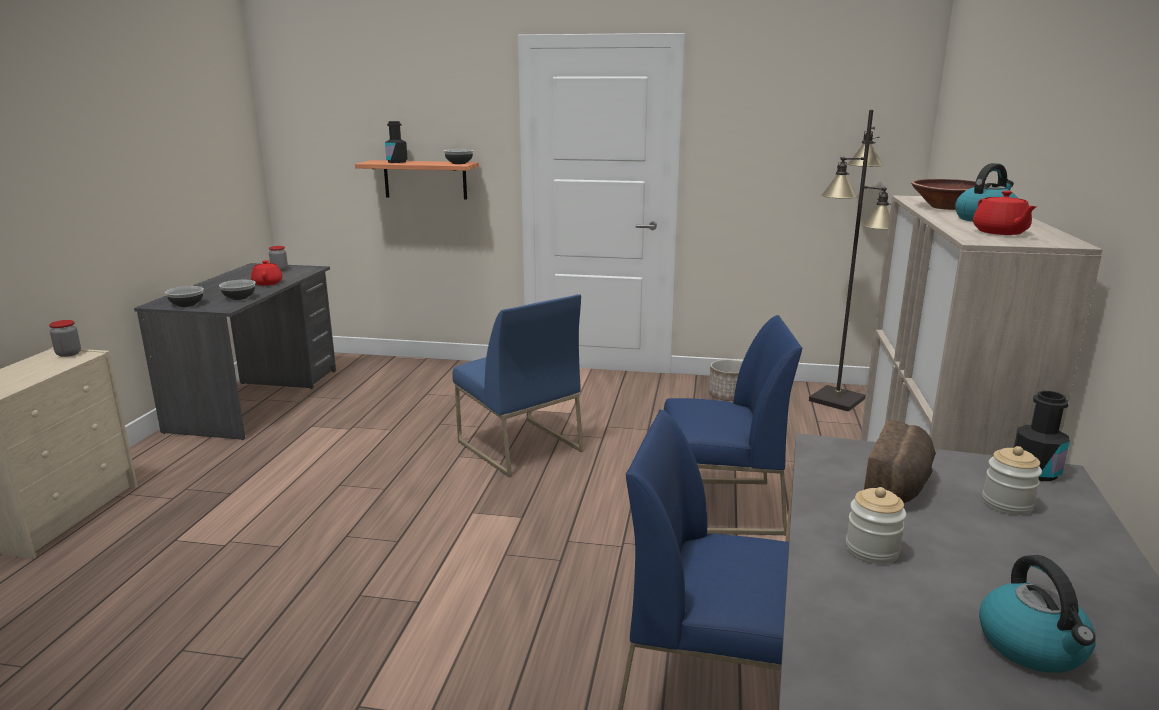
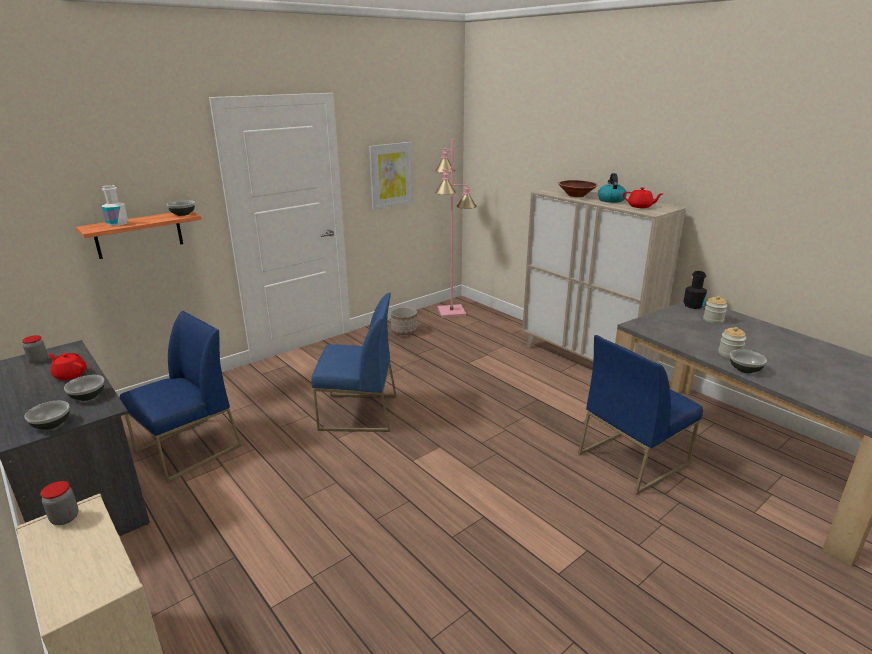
camera: 50 degrees left, 5 degrees up
(397, 162) = (117, 223): black bottle -> white bottle
(719, 507) = (504, 388): blue chair -> blue chair (188, 449)
(770, 160) = (390, 175): none -> picture
(828, 579) = (745, 369): none -> bowl
(837, 400) = (451, 312): black floor lamp -> pink floor lamp
(899, 485) = (684, 328): bread -> none
(1033, 646) = (805, 359): kettle -> none

